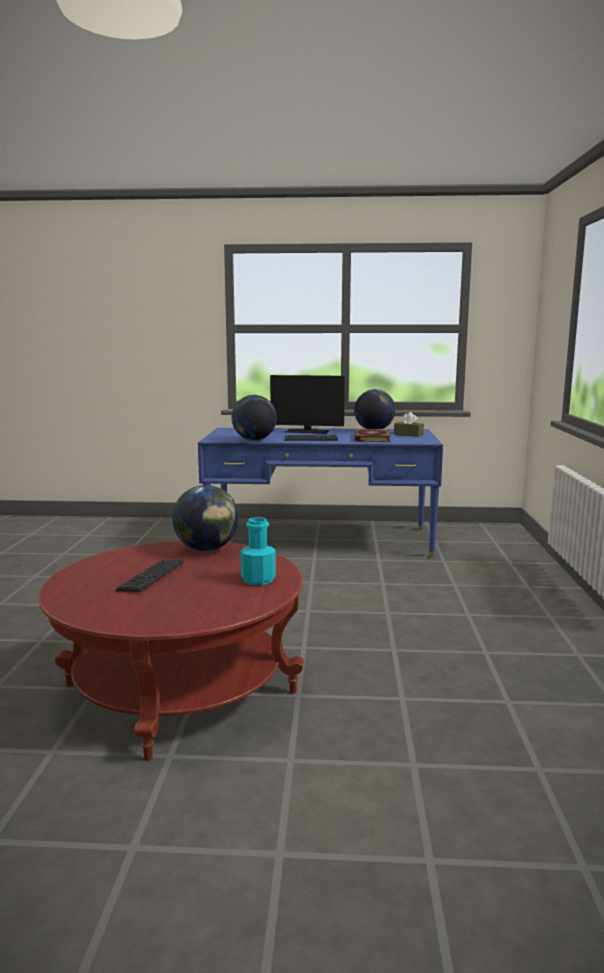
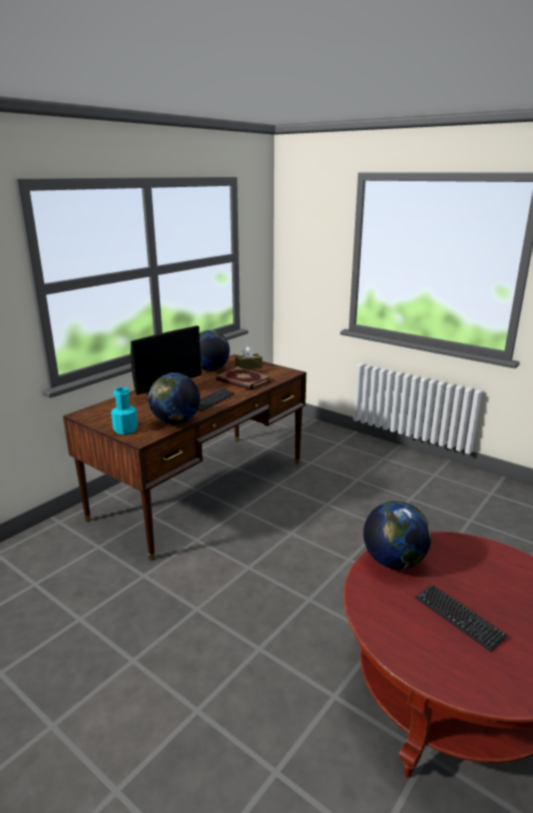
camera: 55 degrees left, 10 degrees up
(258, 580) = (494, 562): turquoise bottle -> turquoise bottle (125, 430)
(320, 540) = (202, 489): blue desk -> brown desk

